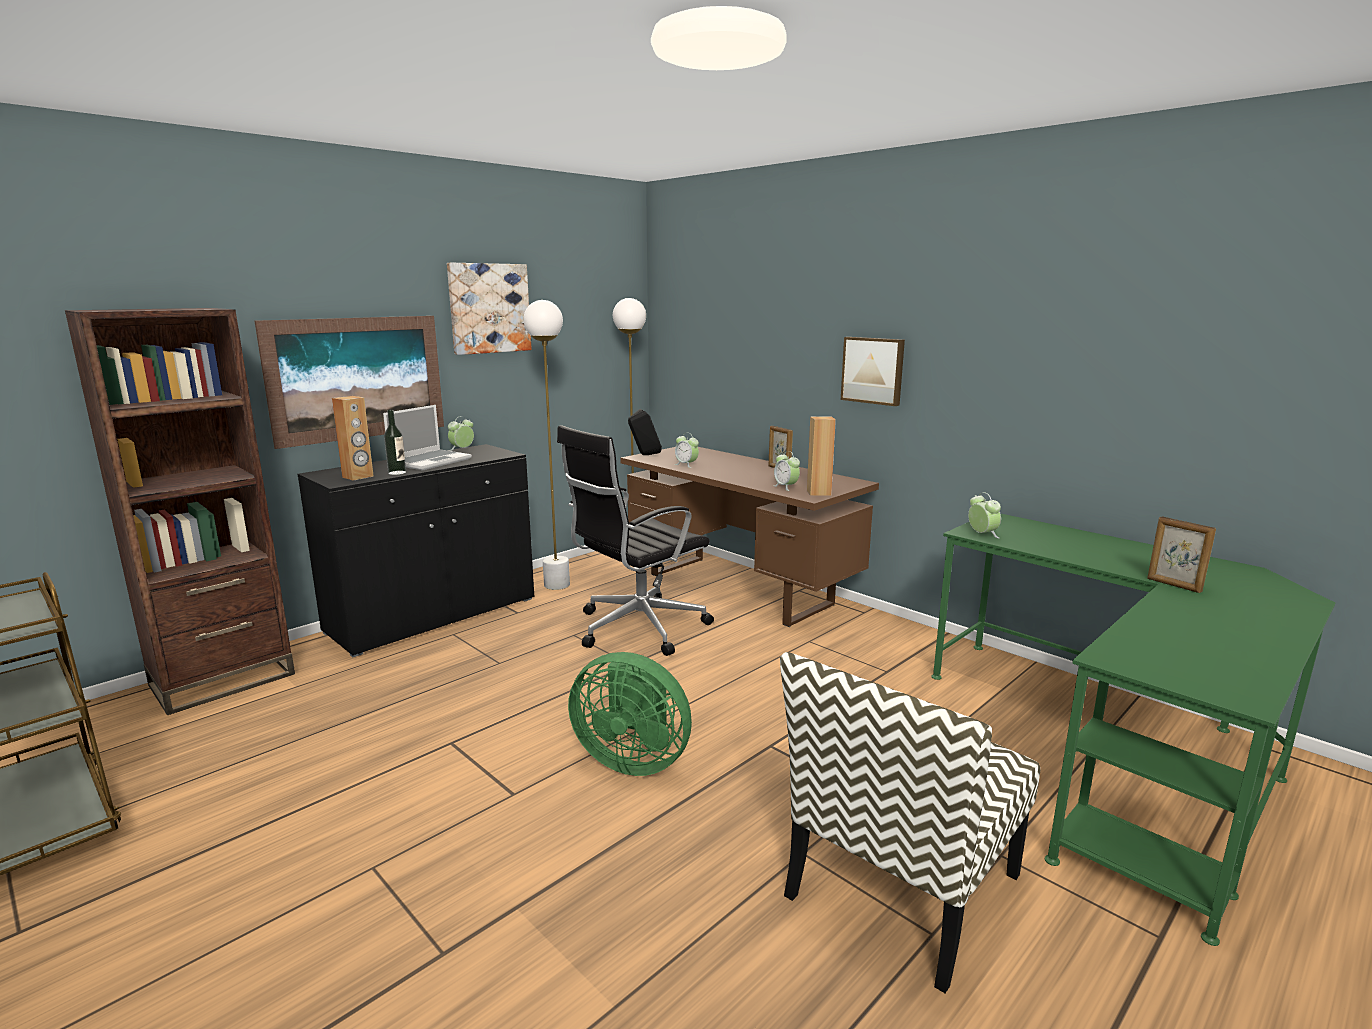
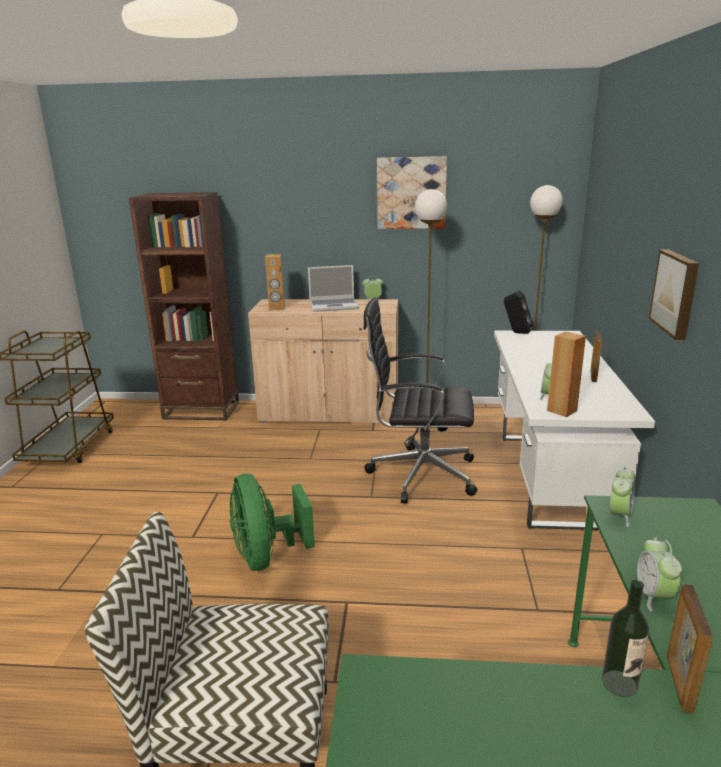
camera: 50 degrees right, 5 degrees up
(357, 378) = (304, 241): picture -> none
(397, 472) = (299, 310): bottle -> bottle (619, 683)
(433, 615) = (330, 413): black cabinet -> beige cabinet
(686, 465) = (524, 350): alarm clock -> alarm clock (653, 596)
(739, 589) = (549, 478): brown desk -> white desk

